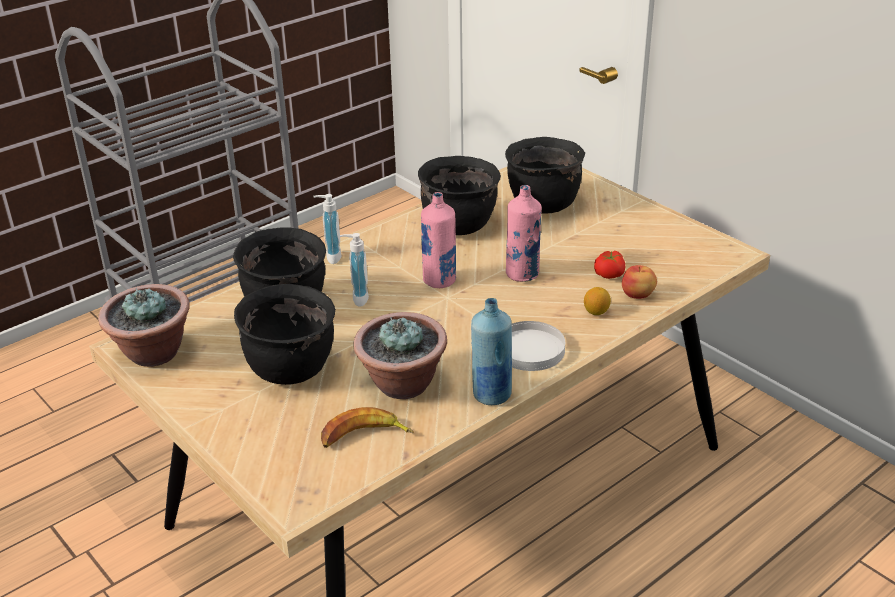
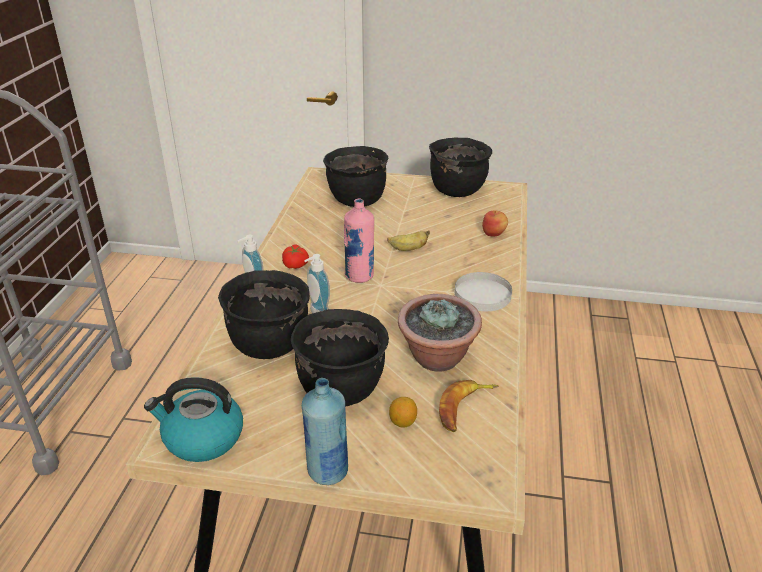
camera: 40 degrees left, 0 degrees up
(153, 353) = (202, 438): potted plant -> kettle
(459, 225) = (319, 234): black cooking pot -> black cooking pot (457, 190)
(491, 395) = (503, 335): blue bottle -> blue bottle (327, 472)
(522, 274) = (408, 249): pink bottle -> banana
(596, 312) = (486, 253): lemon -> lemon (402, 422)
(610, 274) = (460, 227): tomato -> tomato (296, 264)

